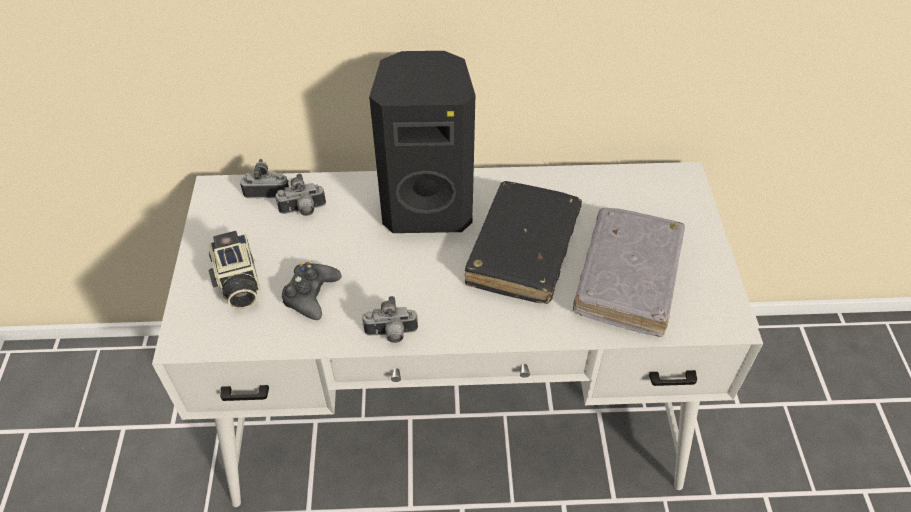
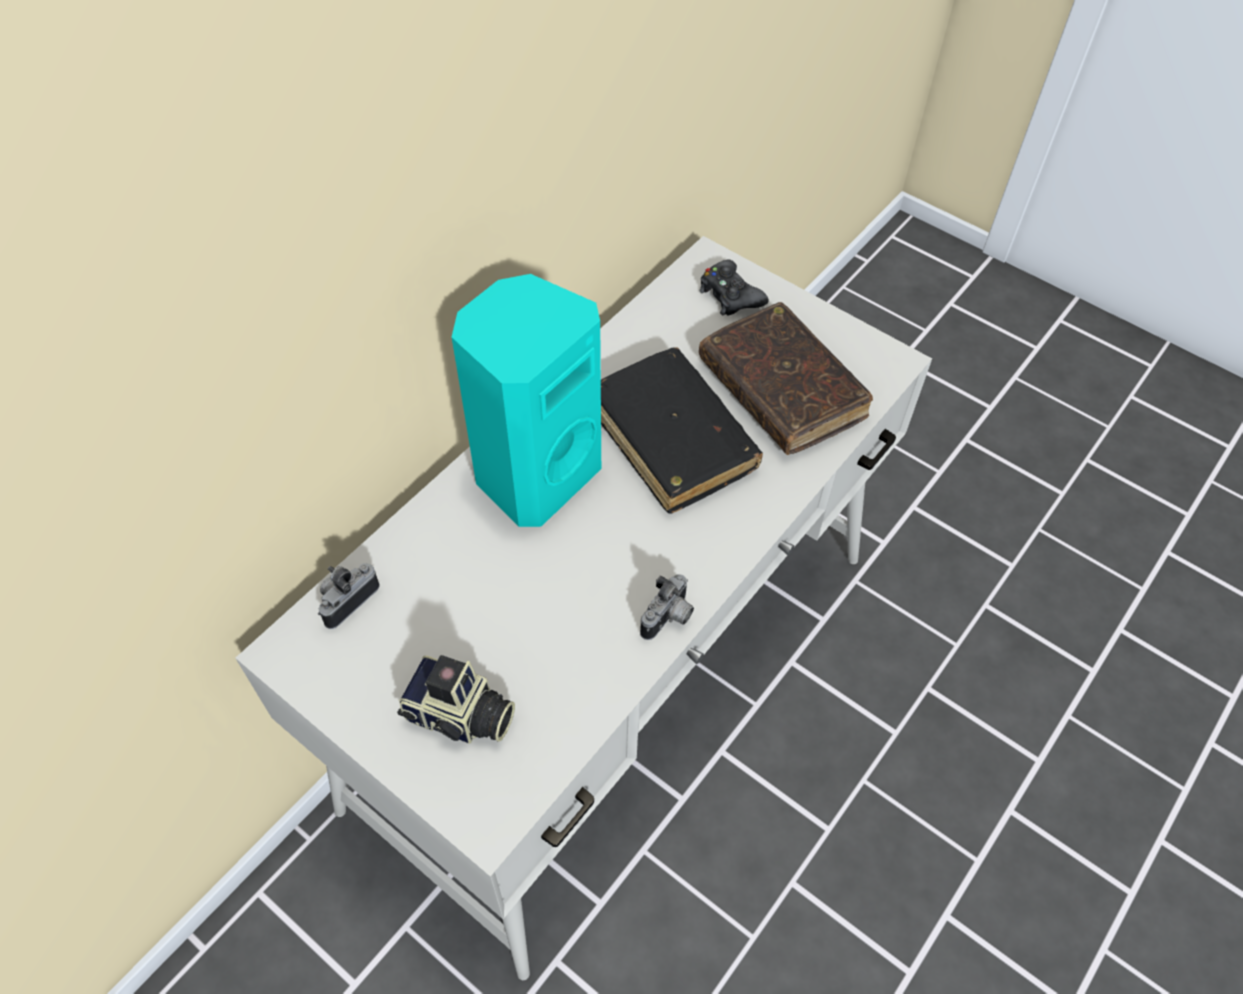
camera: 50 degrees left, 5 degrees up
(303, 211) = (417, 586): camera -> none
(311, 295) = (546, 656): black game controller -> black game controller (730, 295)
(427, 207) = (535, 474): black speaker -> turquoise speaker
(627, 278) = (781, 390): grey book -> brown book

